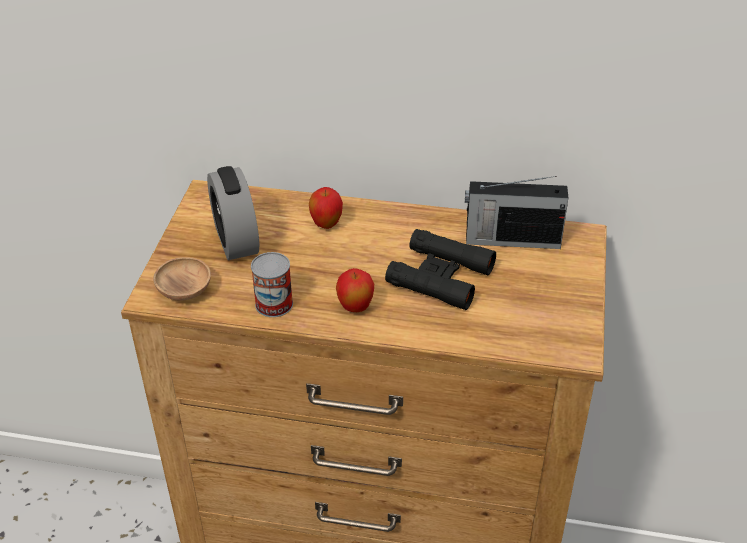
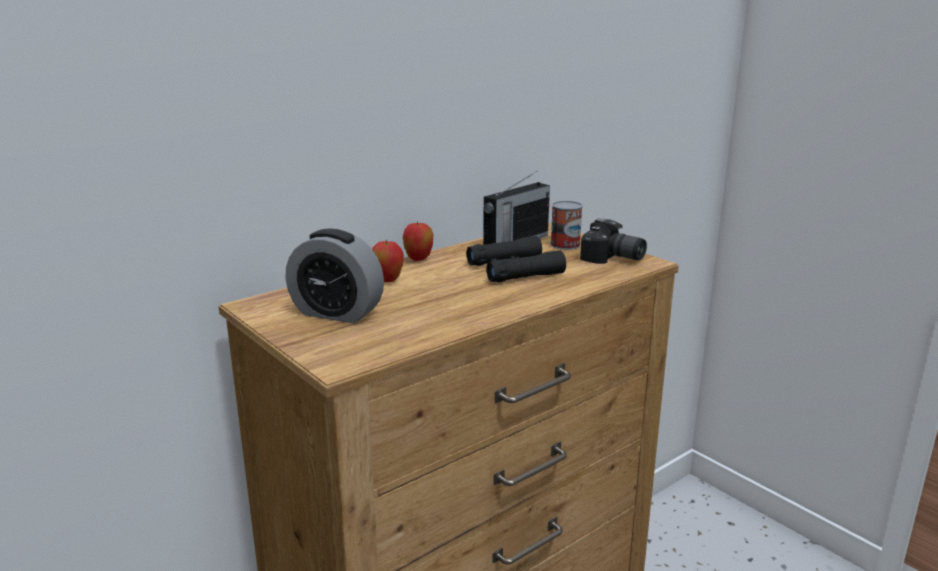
camera: 50 degrees left, 20 degrees down
(184, 290) = (357, 350): brown bowl -> none
(274, 304) = (443, 324): can -> can (565, 245)
(355, 308) = (499, 301): apple -> apple (418, 259)
(551, 322) = (612, 259): none -> camera

